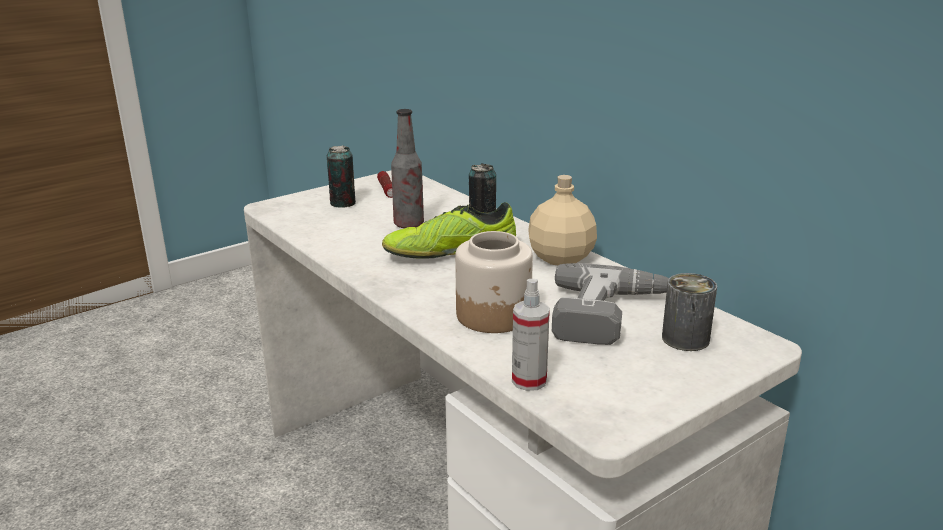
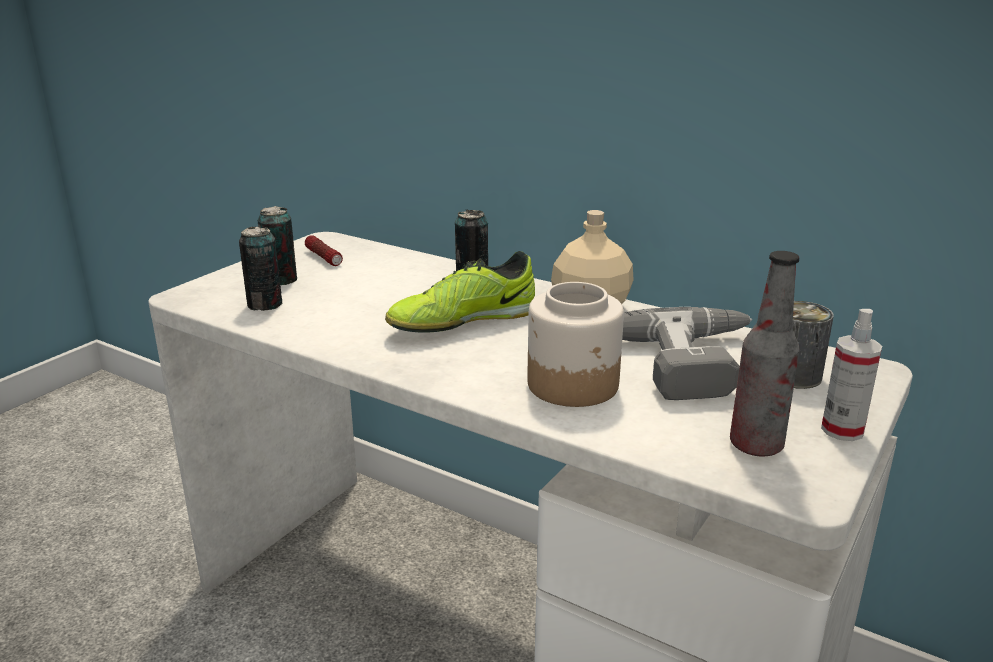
camera: 20 degrees left, 0 degrees up
(318, 221) = (265, 305): none -> can
(408, 224) = (384, 294): bottle -> bottle (756, 446)
(529, 381) = (678, 454): spray bottle -> spray bottle (842, 430)

